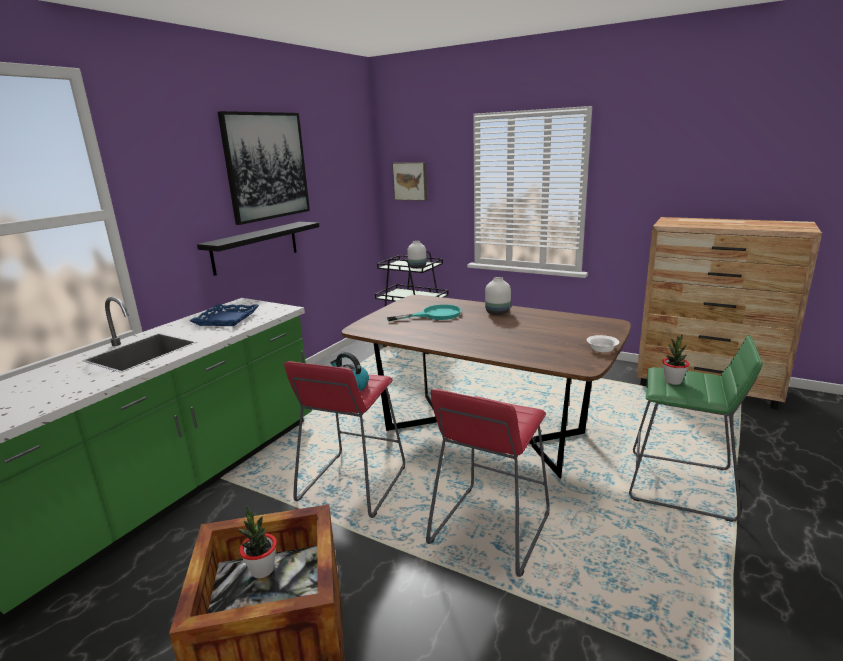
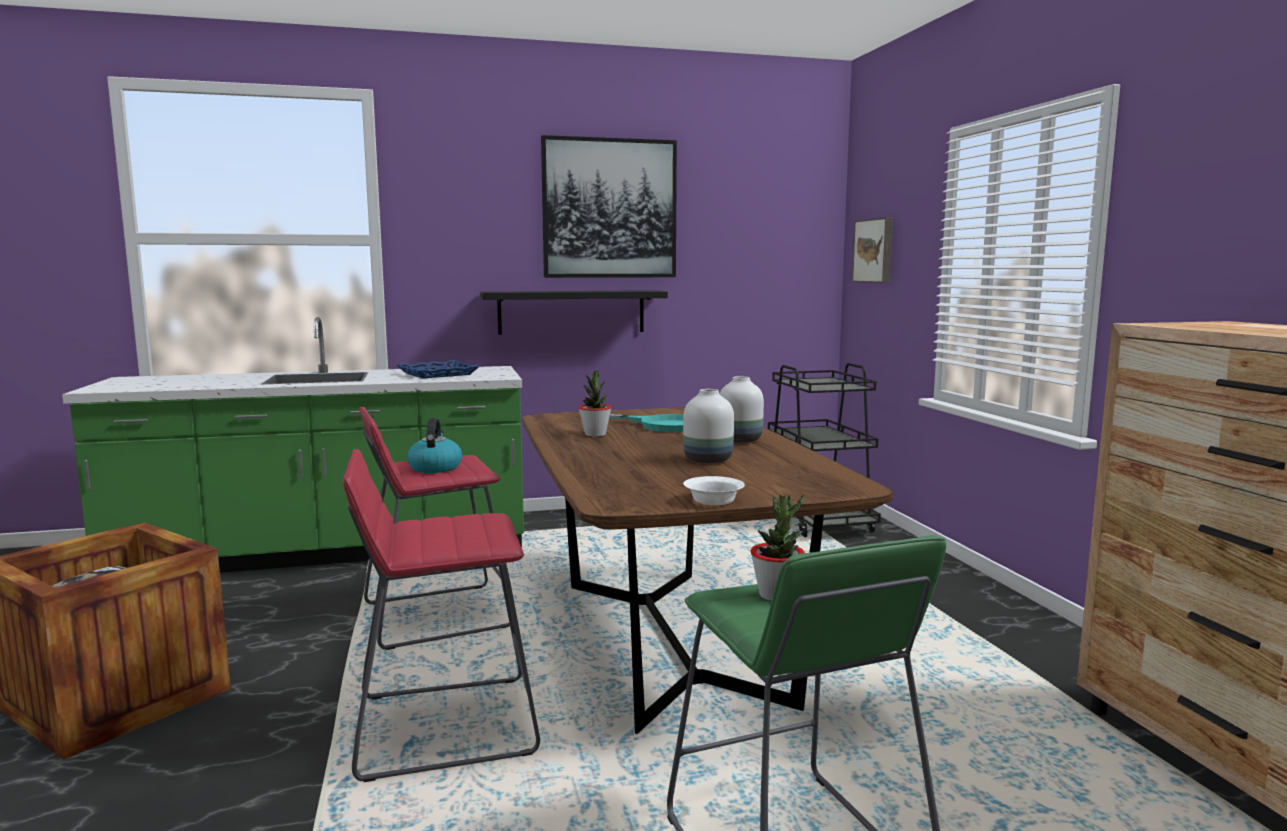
camera: 45 degrees right, 10 degrees down
(262, 570) = (104, 570): potted plant -> potted plant (595, 434)
(418, 267) = (822, 387): white vase -> white vase (709, 460)

